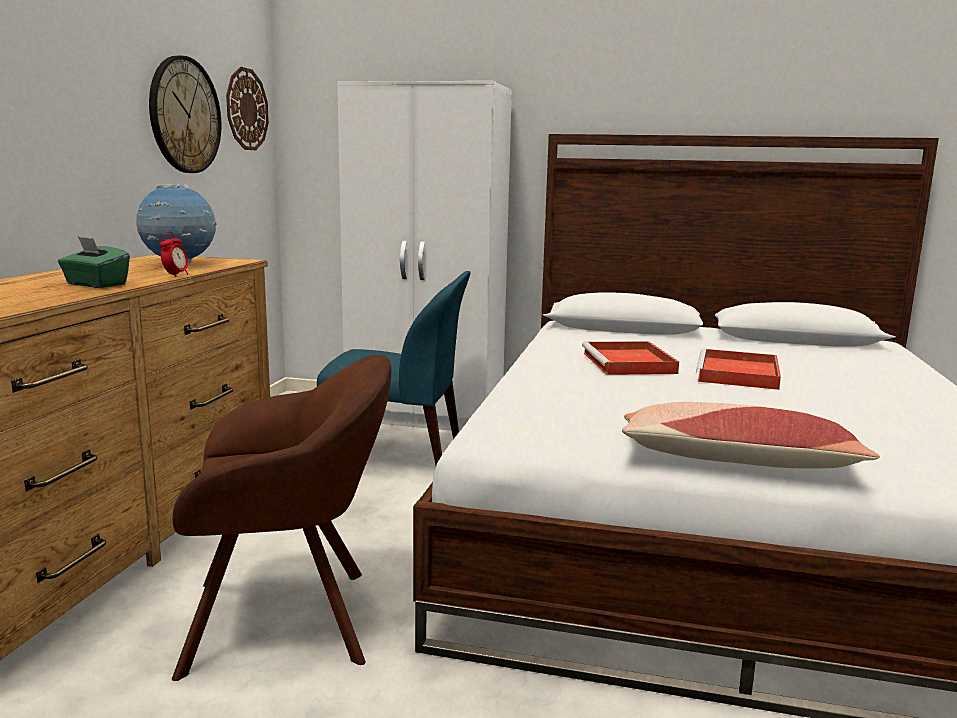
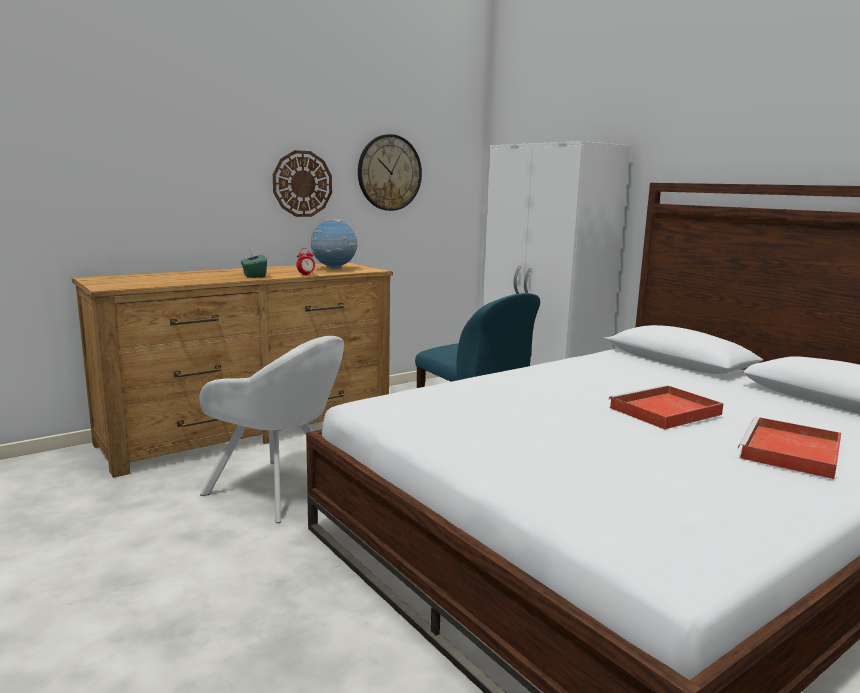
camera: 40 degrees right, 0 degrees up
(246, 109) = (452, 165): wall clock -> wall clock (302, 184)
(291, 620) = (280, 490): brown armchair -> white armchair
(629, 363) = (593, 384): red tray -> red tray (791, 452)
(736, 461) = (477, 457): pillow -> none

